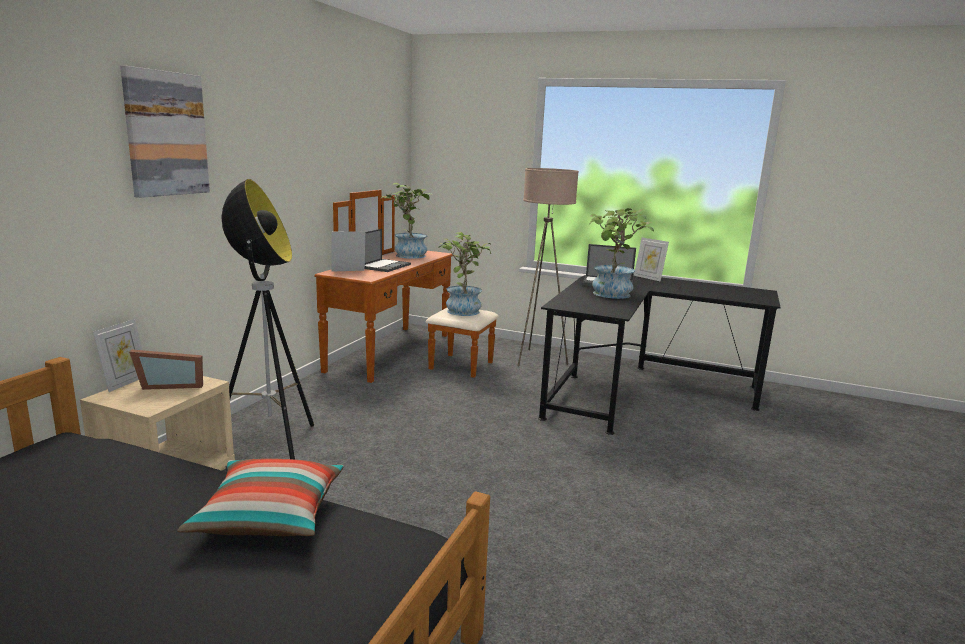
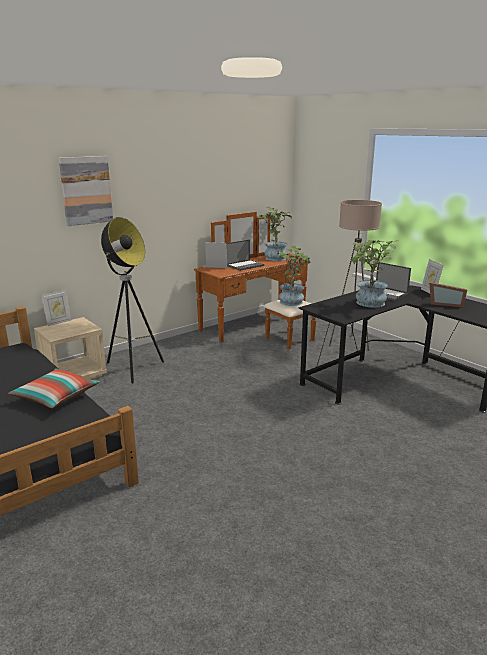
camera: 30 degrees right, 5 degrees up
(171, 385) = (75, 327): picture frame -> picture frame (445, 304)

